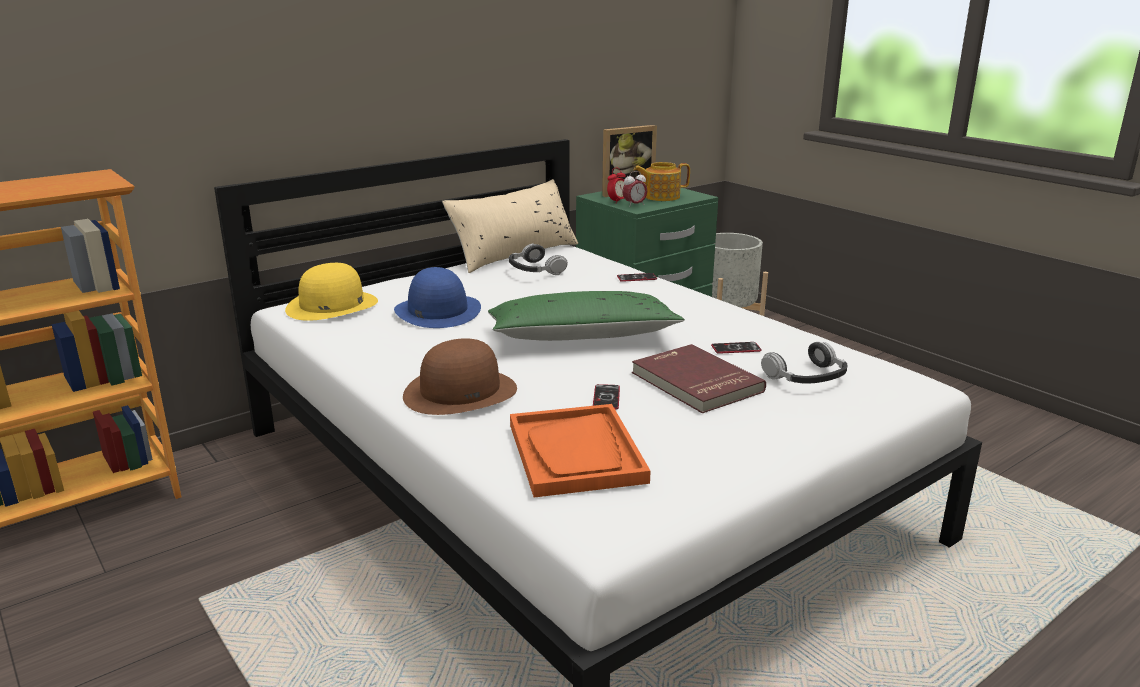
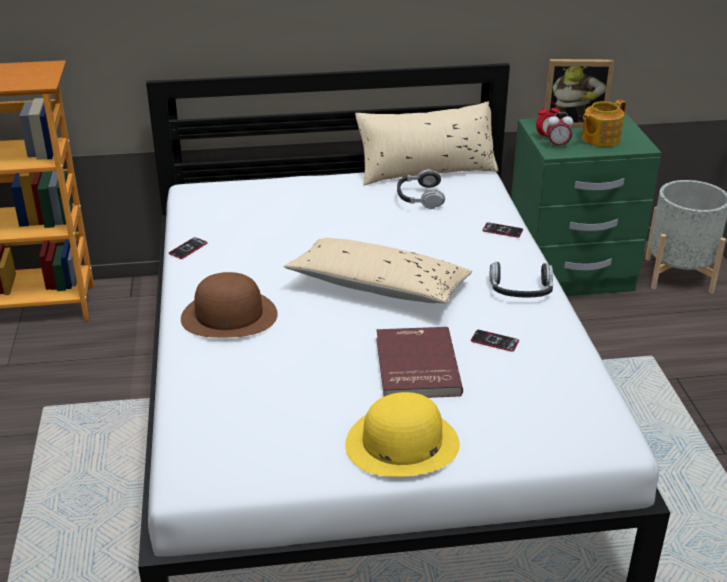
camera: 30 degrees right, 10 degrees up
(332, 305) = (224, 196): yellow hat -> yellow hat (402, 443)
(437, 311) = (296, 224): blue hat -> none
(576, 453) = (248, 402): orange tray -> none
(582, 336) = (378, 287): green pillow -> beige pillow
(606, 398) = (327, 358): phone -> phone (188, 249)
(660, 197) = (599, 139): teapot -> teapot turned 60 degrees counterclockwise
(806, 377) = (518, 393): headphones -> headphones (521, 289)

